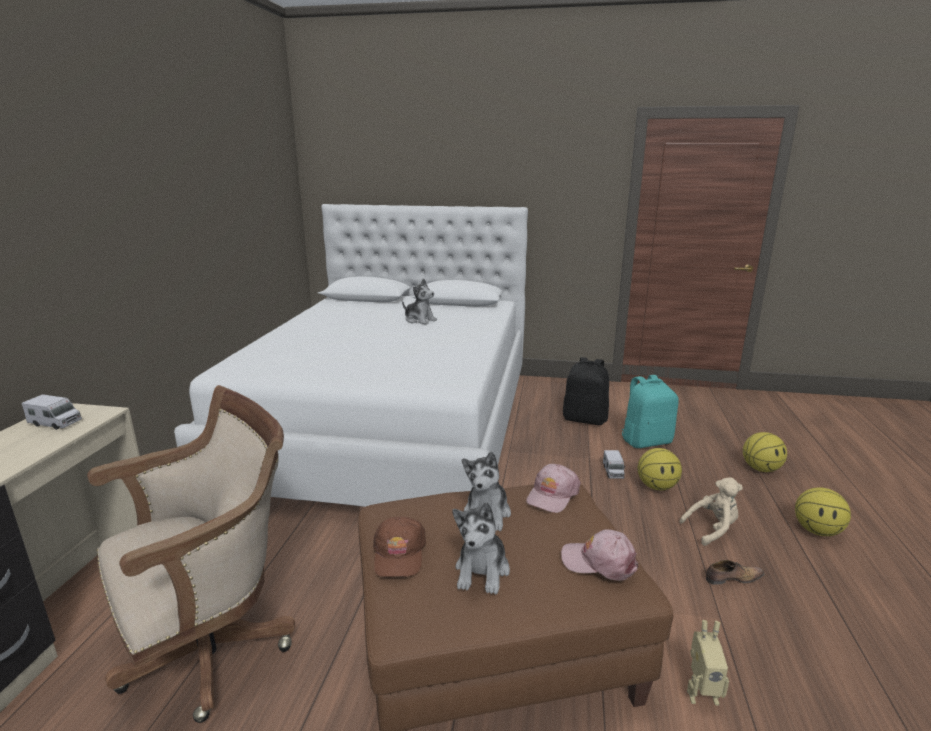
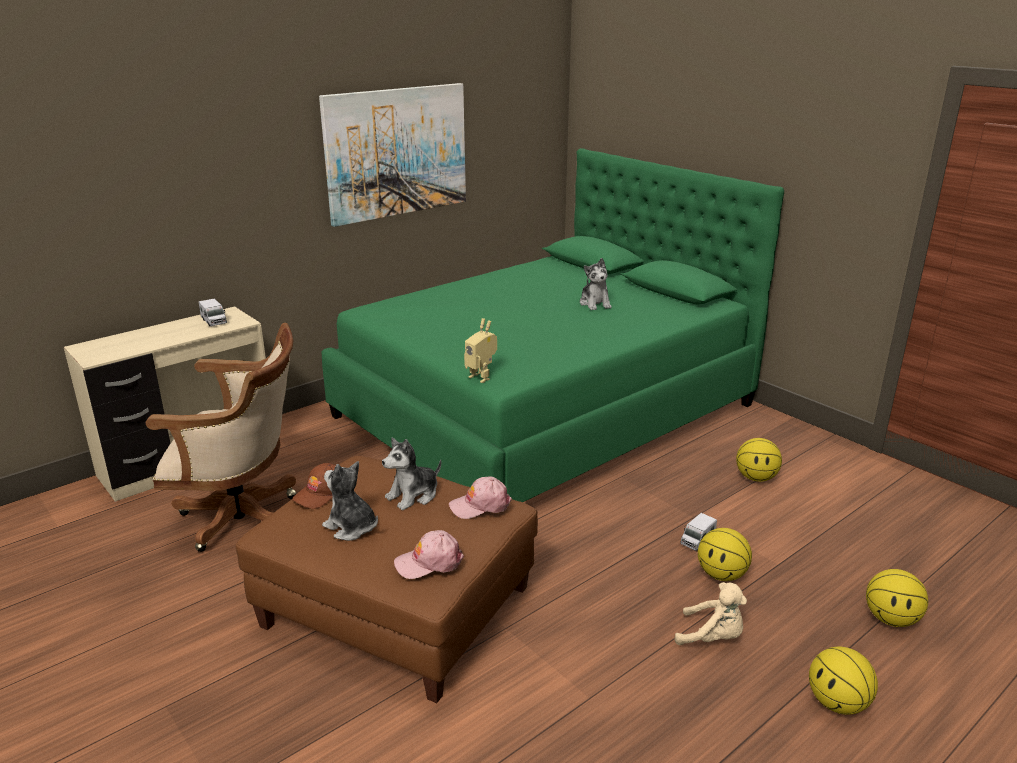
camera: 40 degrees right, 5 degrees up
(191, 206) = (397, 152): none -> picture
(391, 426) = (545, 410): white bed -> green bed
(482, 571) = (351, 527): plush toy -> plush toy turned 75 degrees clockwise
(585, 419) = (756, 478): black backpack -> basketball
(599, 562) = (429, 562): pink cap -> pink cap turned 75 degrees counterclockwise
(646, 441) = (791, 529): turquoise backpack -> none
(701, 692) = (487, 724): toy robot -> toy robot (481, 377)
(732, 578) = (656, 681): shoe -> none

